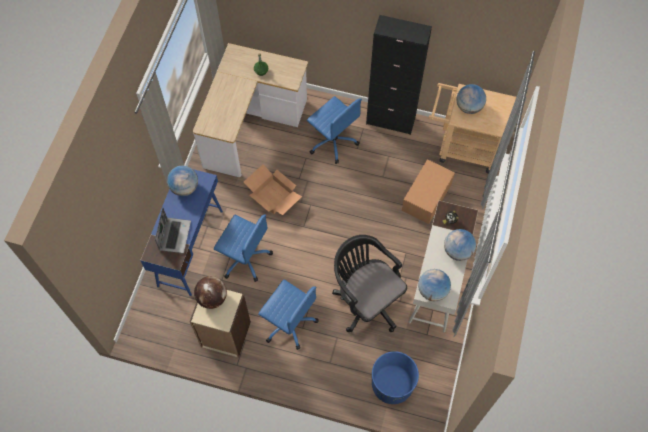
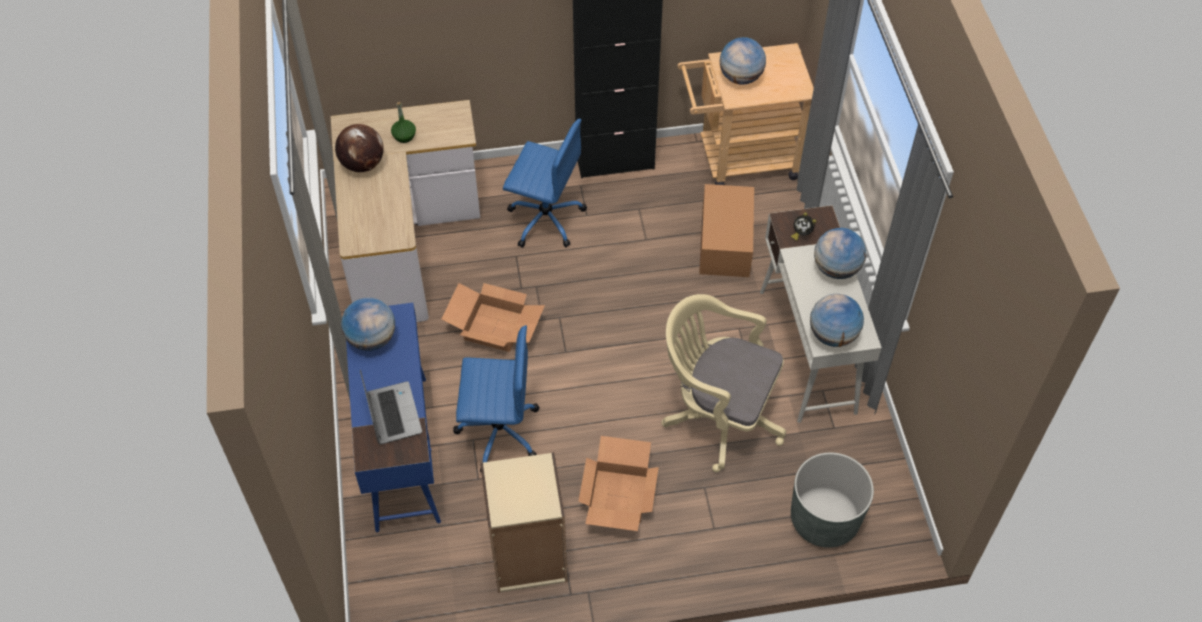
camera: 25 degrees left, 10 degrees down
(212, 297) = (506, 478): globe -> globe (362, 164)
(289, 322) = (619, 497): blue office chair -> cardboard box
(366, 299) = (717, 416): black office chair -> beige office chair
(392, 384) = (824, 519): blue planter -> grey planter

